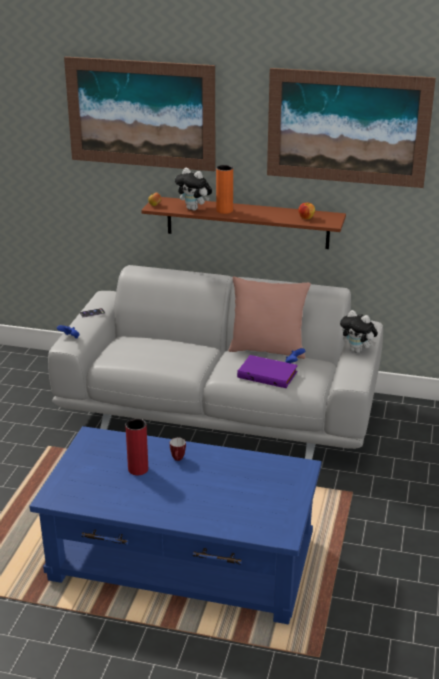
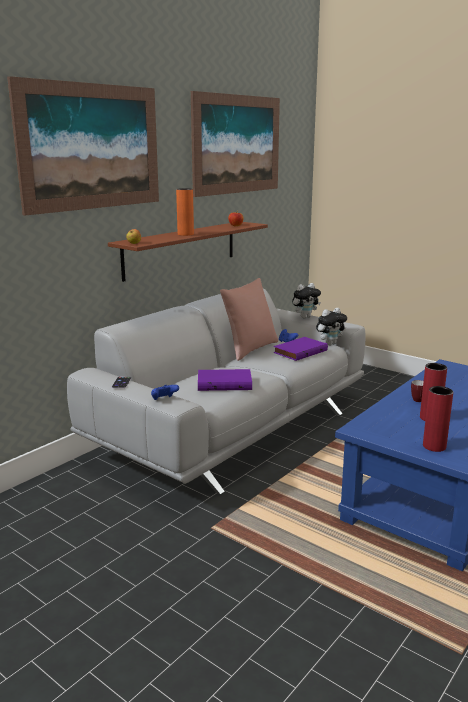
camera: 65 degrees left, 10 degrees down
(76, 477) = (434, 446): none -> red vase
(151, 356) = (225, 383): none -> purple book
(194, 209) = (166, 238): plush toy -> plush toy (330, 343)

